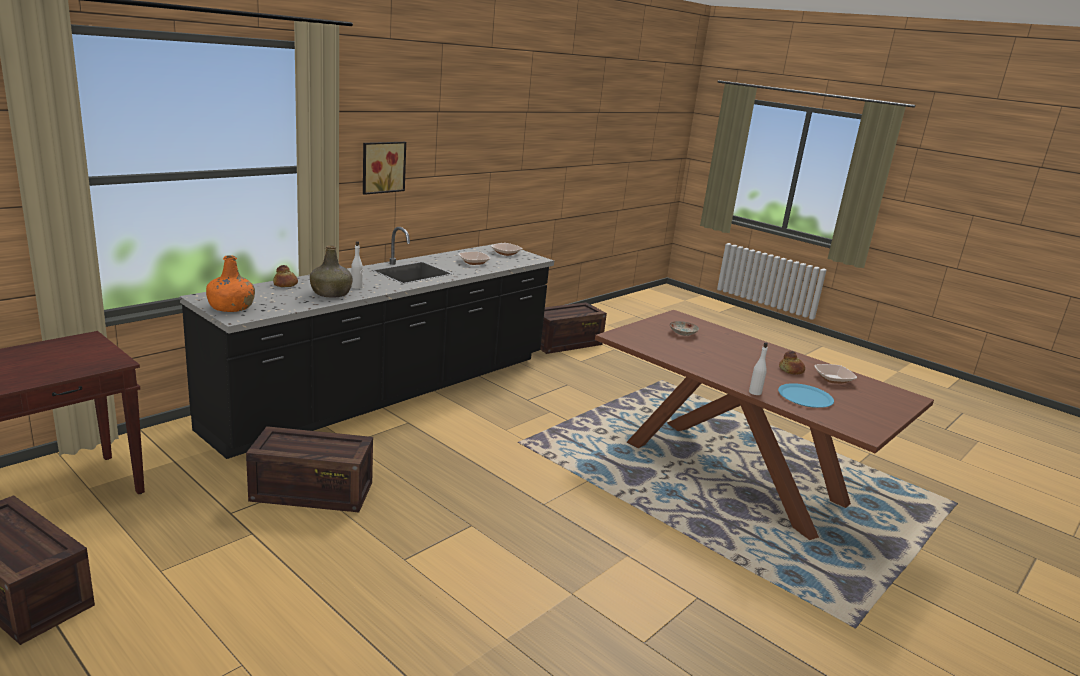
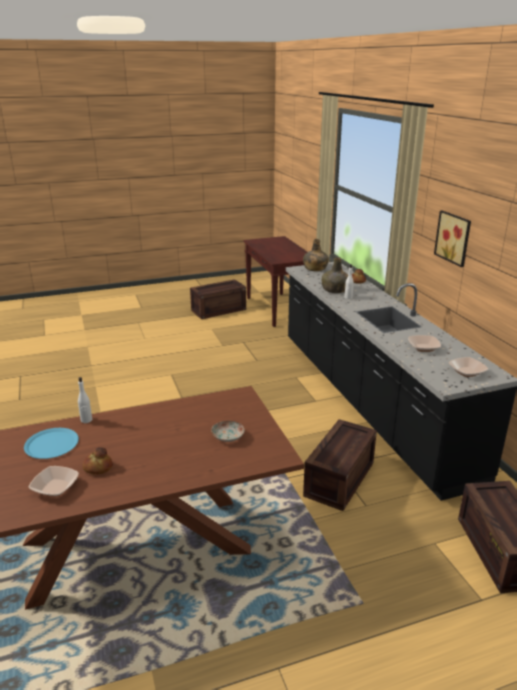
camera: 120 degrees right, 5 degrees up
(231, 307) = (315, 268): orange bottle -> green bottle
(310, 492) = (248, 360): crate -> crate (338, 478)

